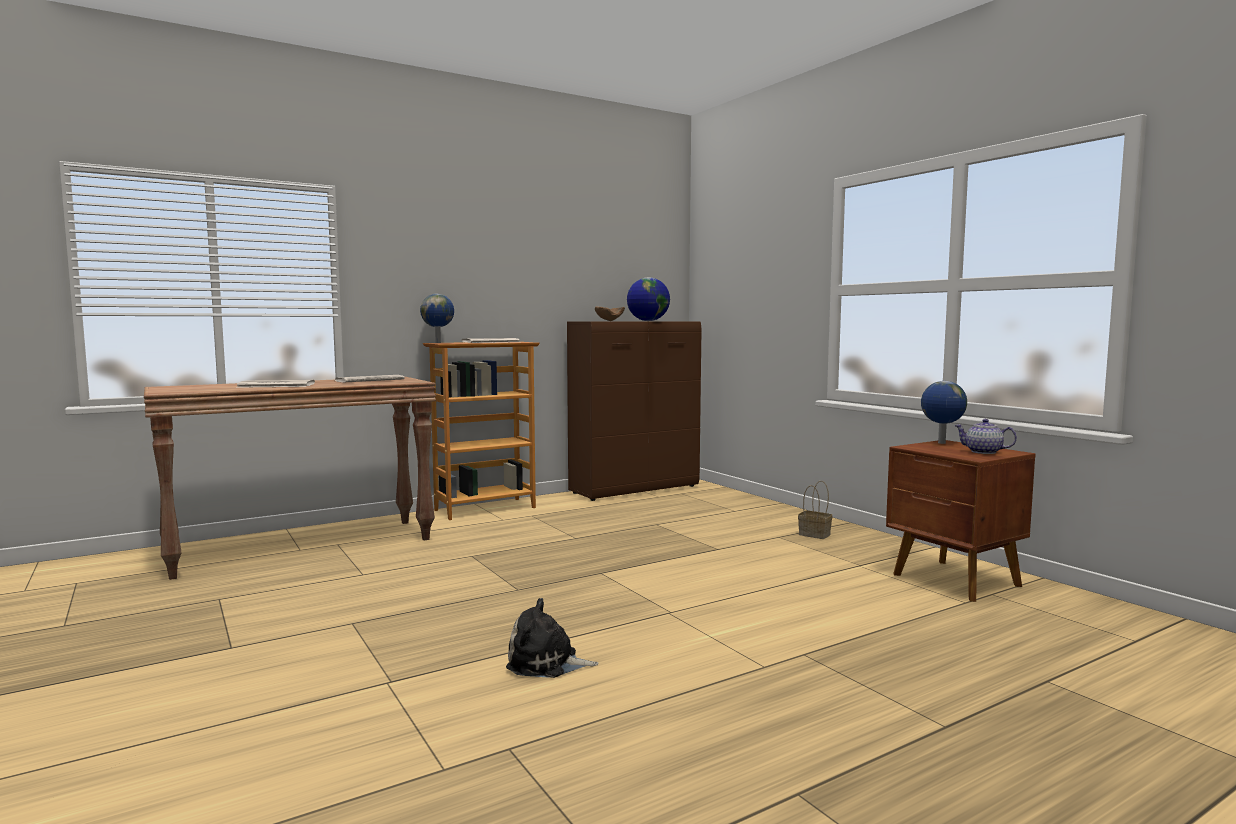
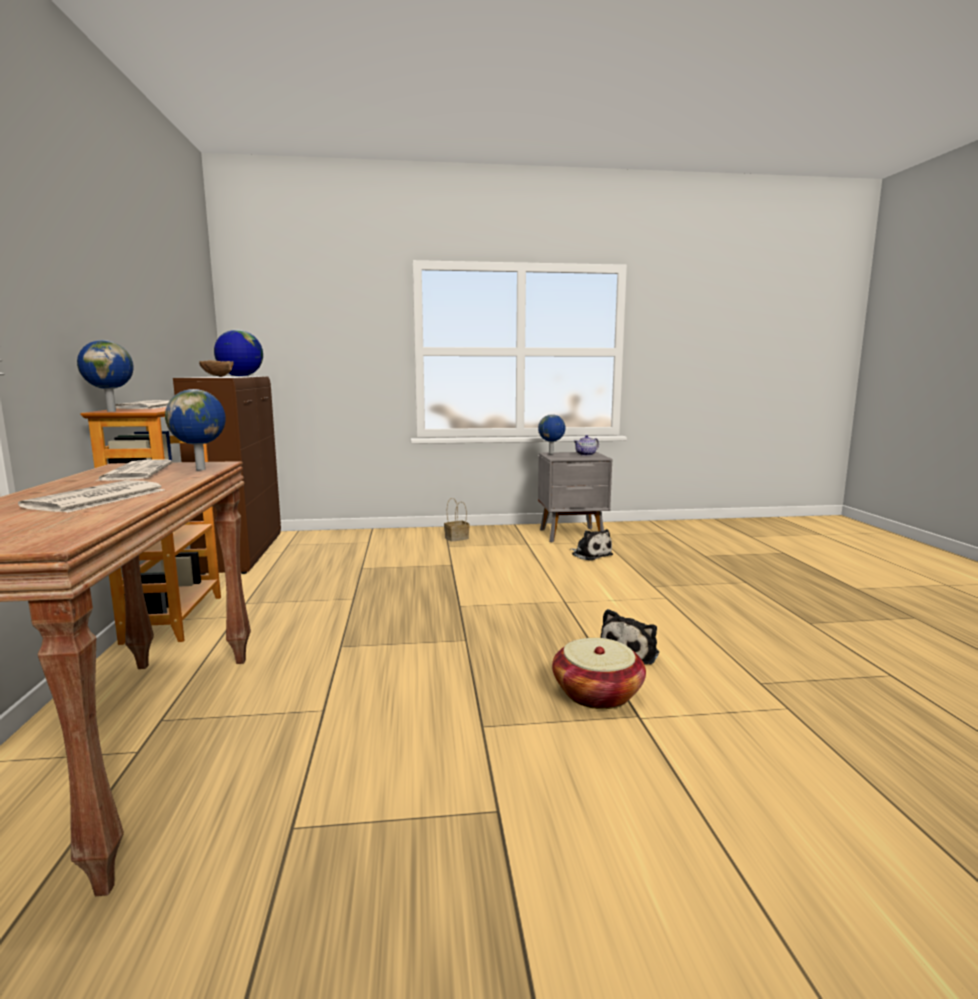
camera: 65 degrees left, 5 degrees up
(387, 382) = (202, 469): none -> globe
(431, 657) = (597, 693): none -> basket
(880, 602) = (590, 555): none -> plush toy
(956, 581) = (572, 535): brown nightstand -> grey nightstand

